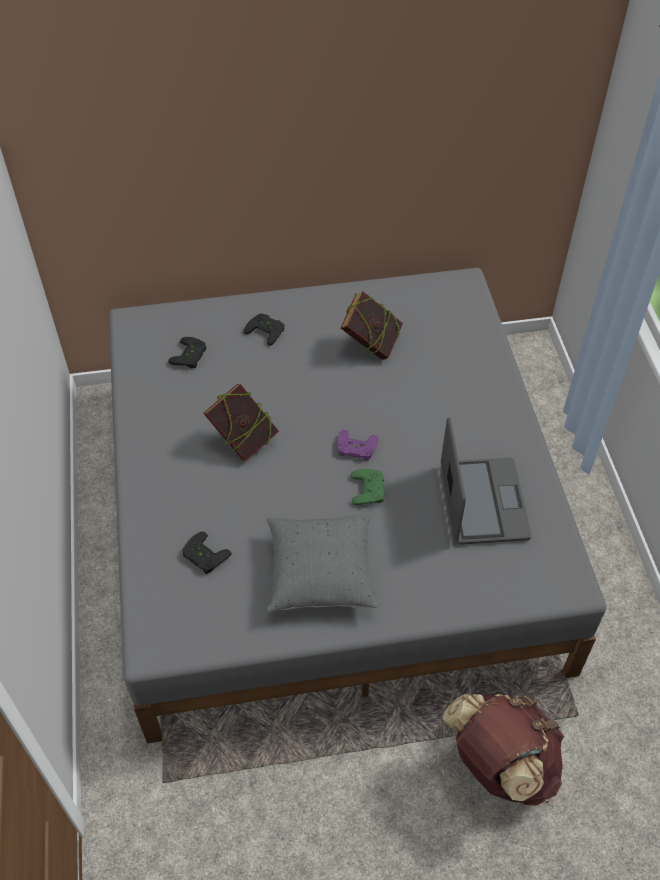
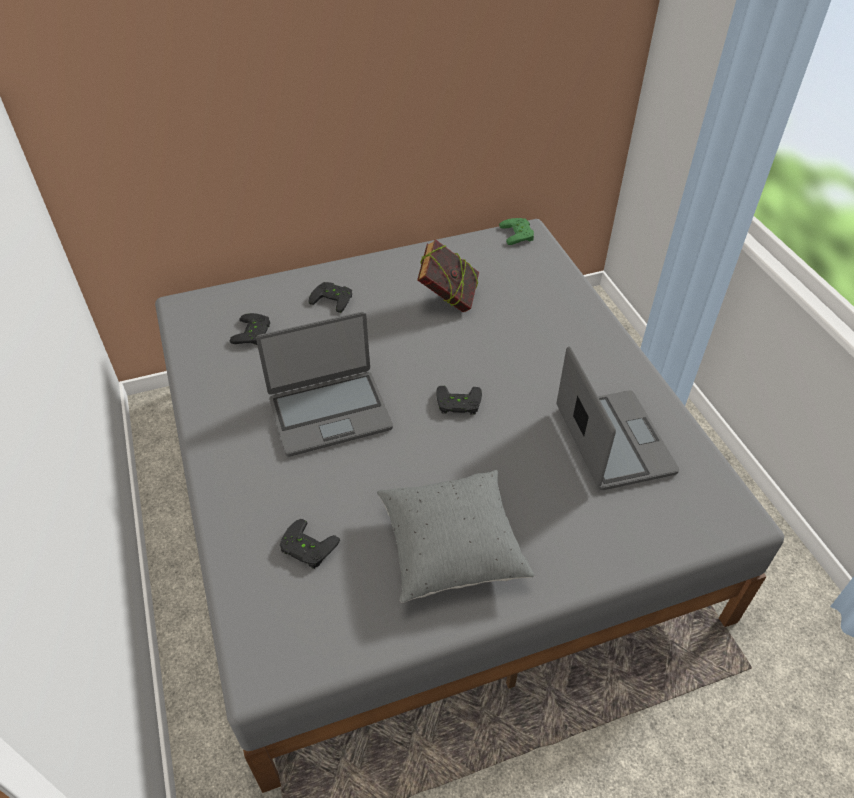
camera: 10 degrees left, 5 degrees down
(243, 441) = (329, 412): book -> laptop
(355, 449) = (458, 404): purple game controller -> black game controller
(370, 490) = (485, 445): green game controller -> green game controller (519, 234)
(499, 764) = (683, 741): brown backpack -> none

